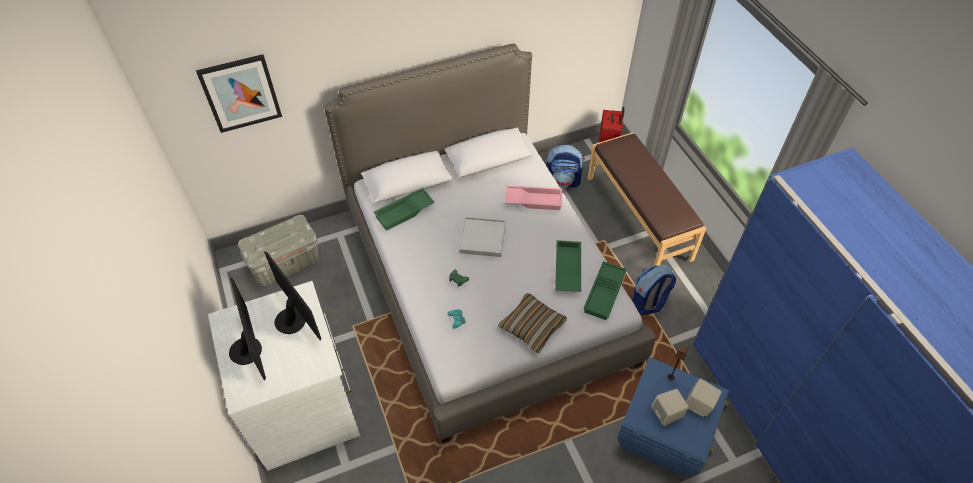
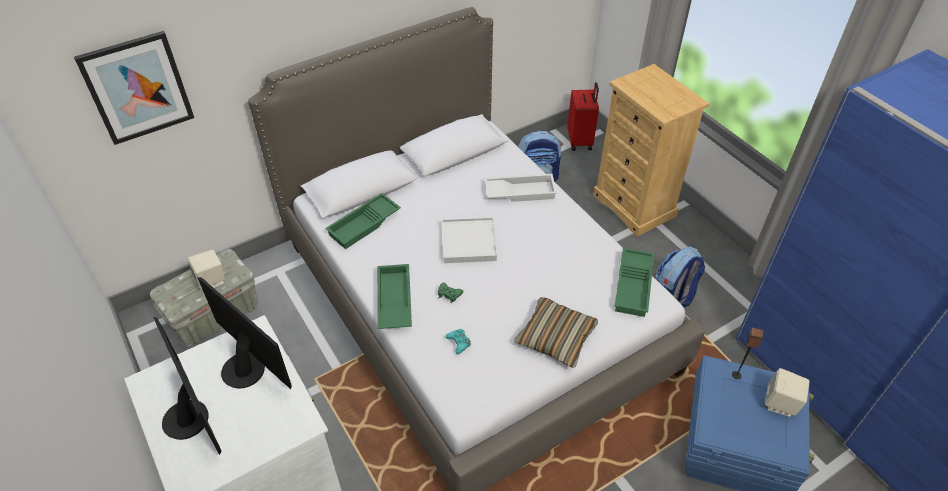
camera: 10 degrees left, 5 degrees down
(534, 200) = (520, 191): pink tray -> white tray
(567, 269) = (580, 264): green tray -> green tray (393, 301)
(638, 217) = (634, 205): brown bench -> beige dresser
(666, 414) = (745, 421): beige speaker -> beige speaker (212, 281)

